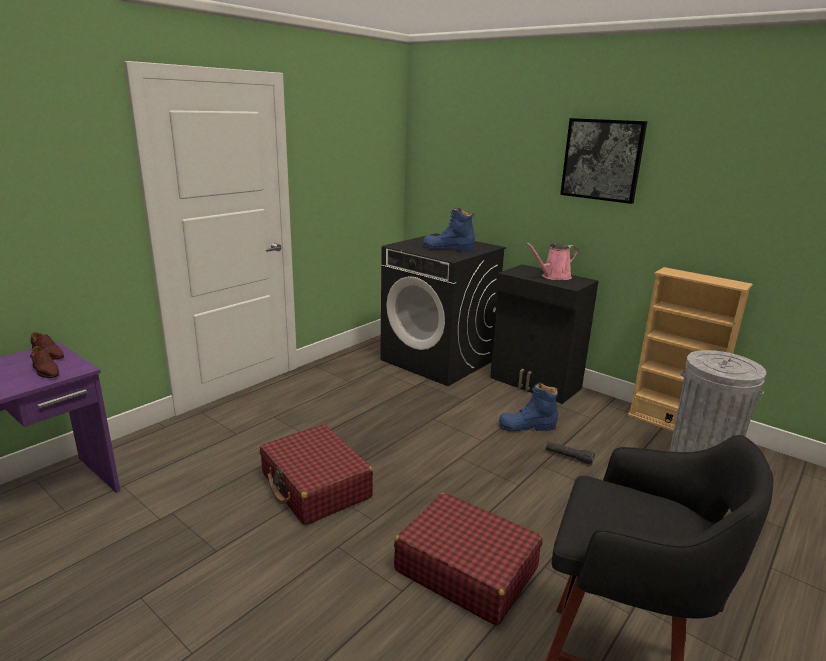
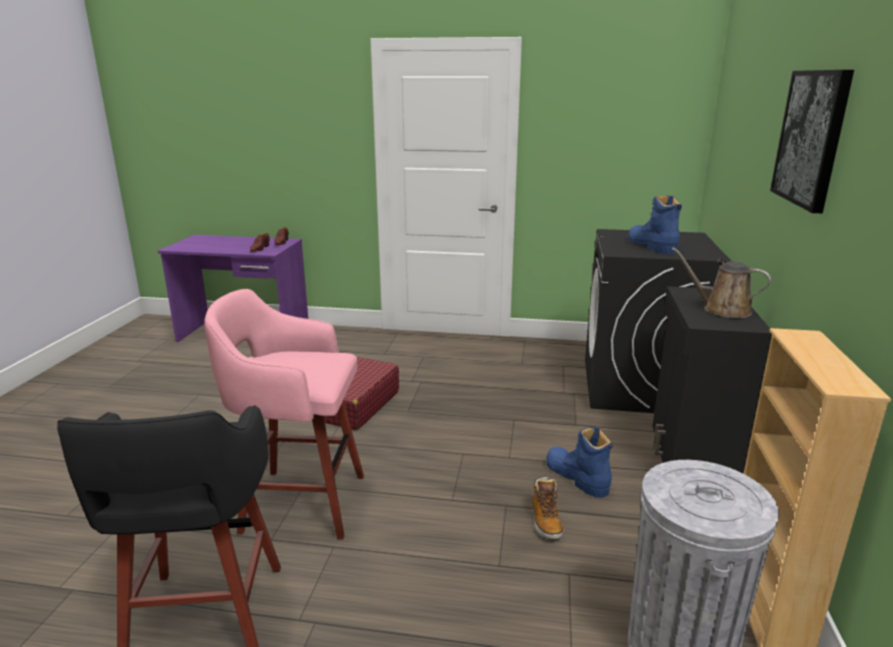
camera: 60 degrees right, 0 degrees up
(466, 569) = (299, 502): red suitcase -> pink stool
(553, 277) = (721, 310): pink watering can -> brown watering can
(569, 457) = (545, 521): black flashlight -> boot

